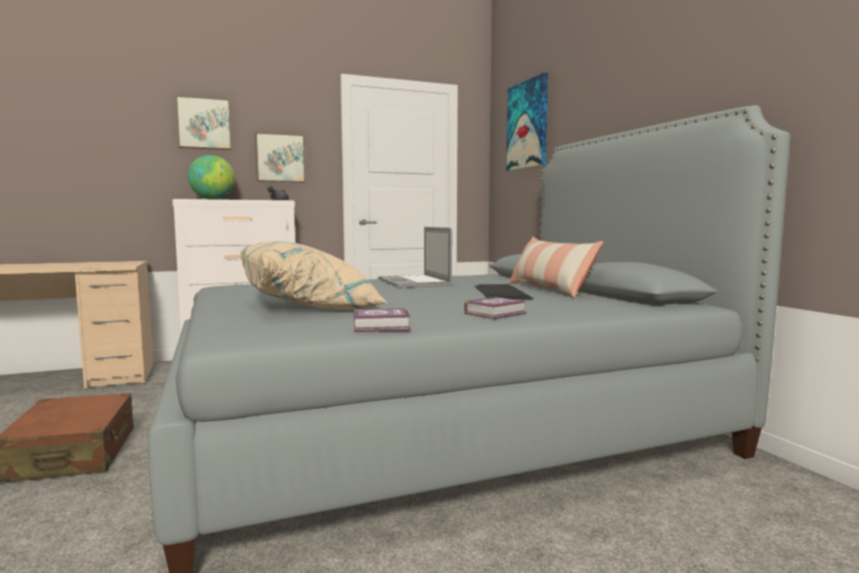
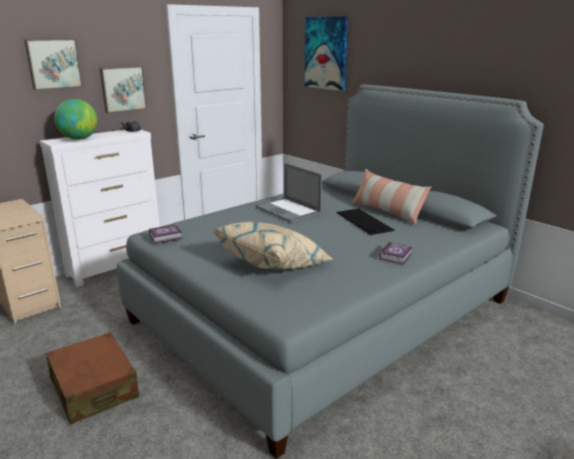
camera: 20 degrees left, 15 degrees up
(383, 327) = (355, 286): book -> book (166, 237)

